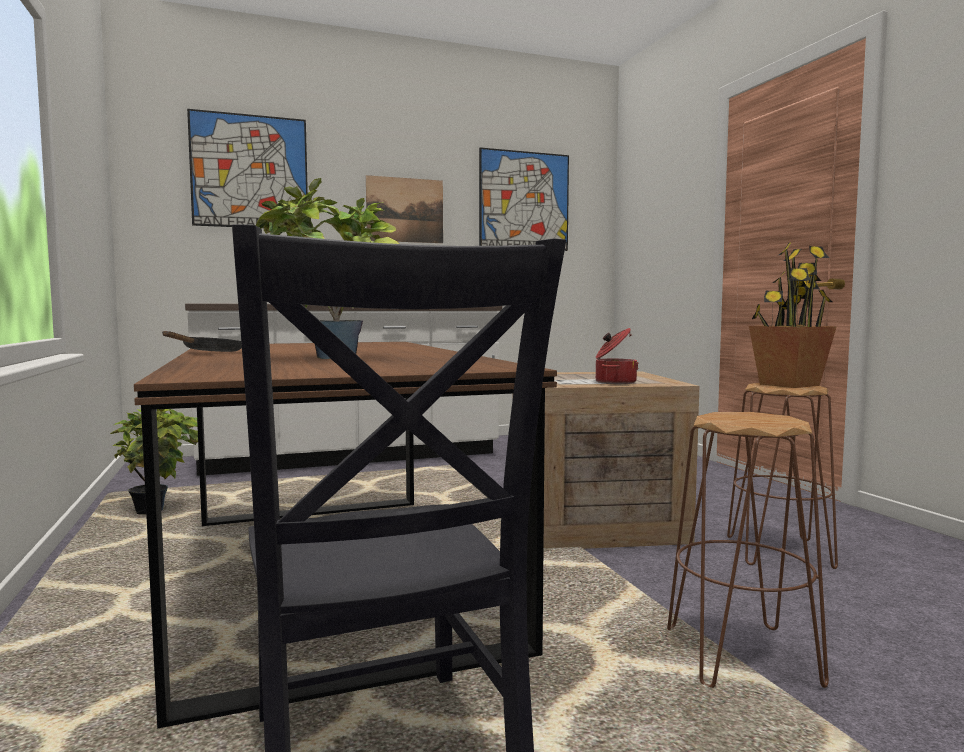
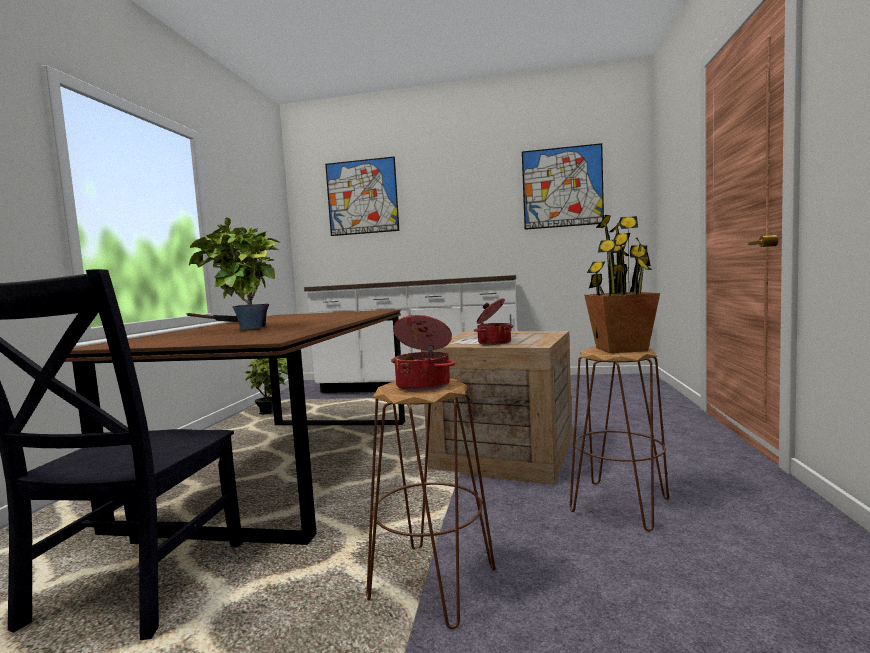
camera: 30 degrees right, 0 degrees up
(405, 210) = (465, 208): picture -> none
(757, 418) = (424, 385): none -> cooking pot

